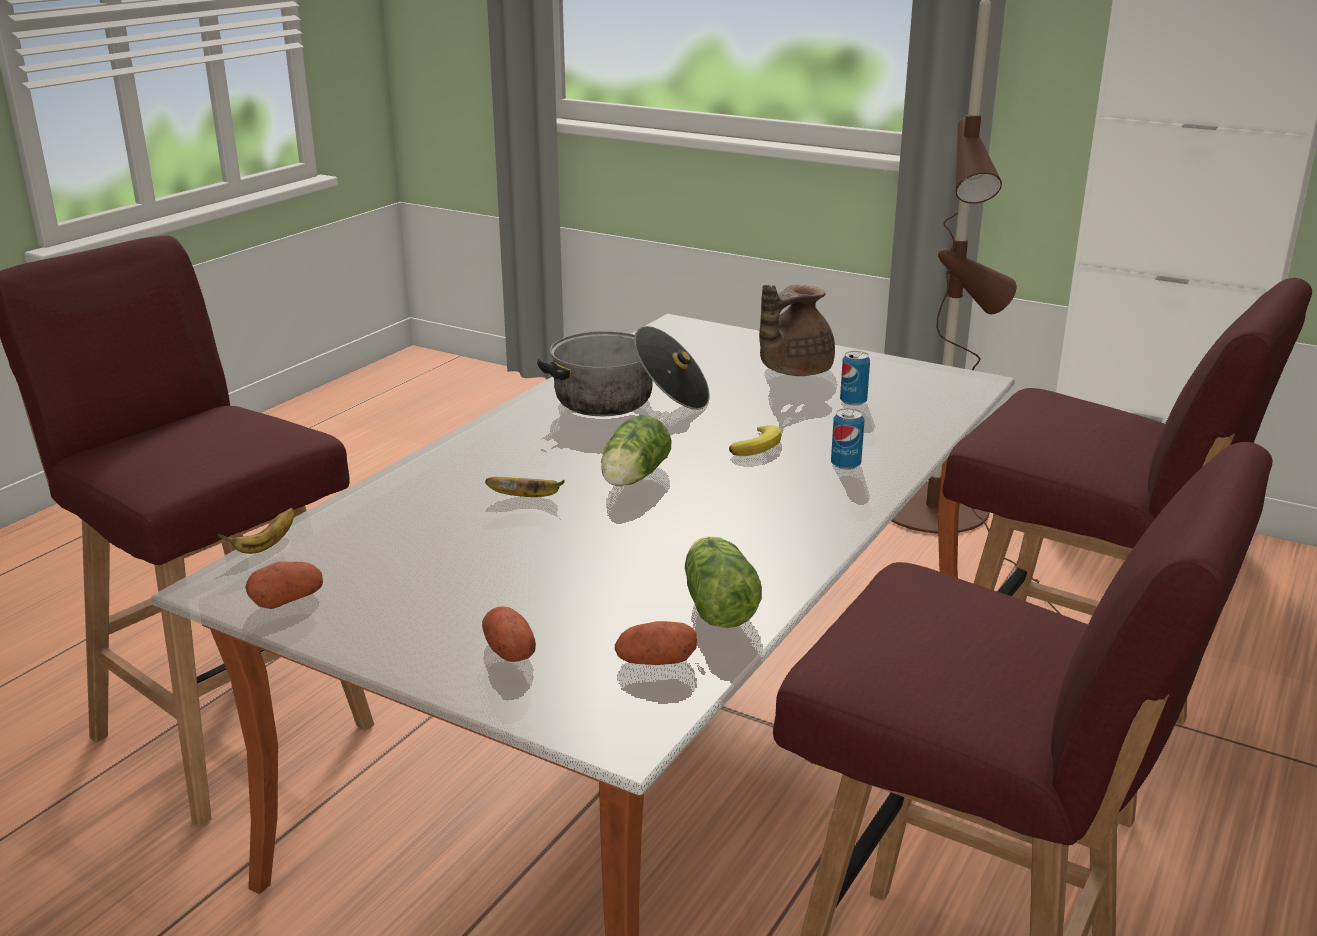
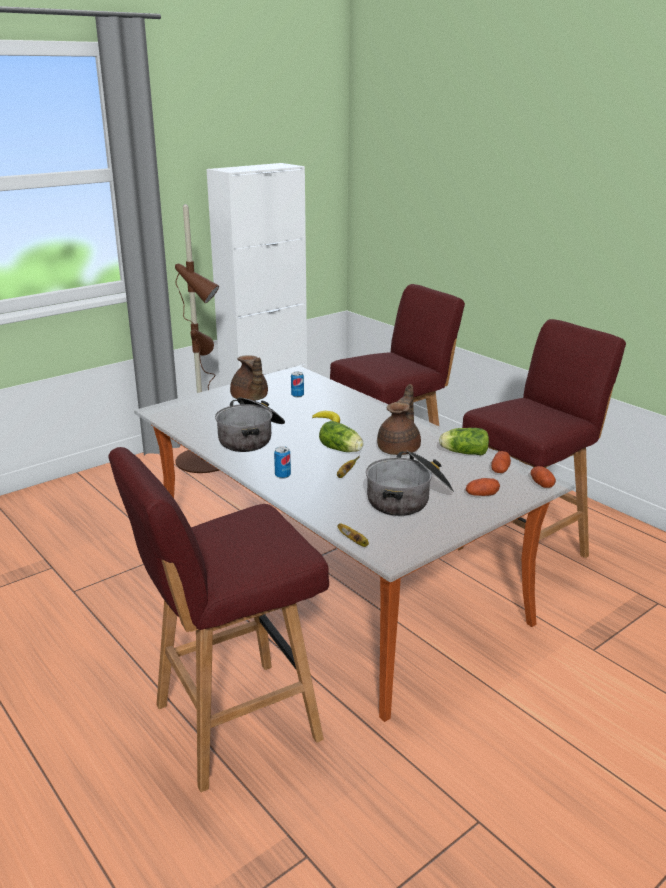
camera: 70 degrees left, 0 degrees up
(287, 600) = (416, 539): potato -> potato (541, 484)
(454, 571) = (409, 498): none -> cooking pot
(682, 531) = (400, 449): none -> brown teapot
(845, 464) = (360, 409): can -> can (282, 475)

